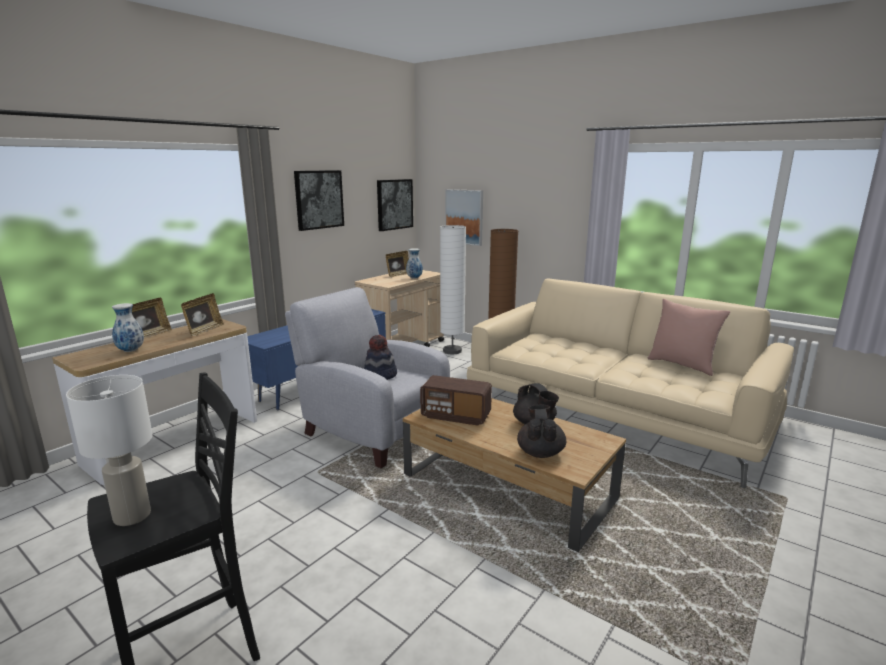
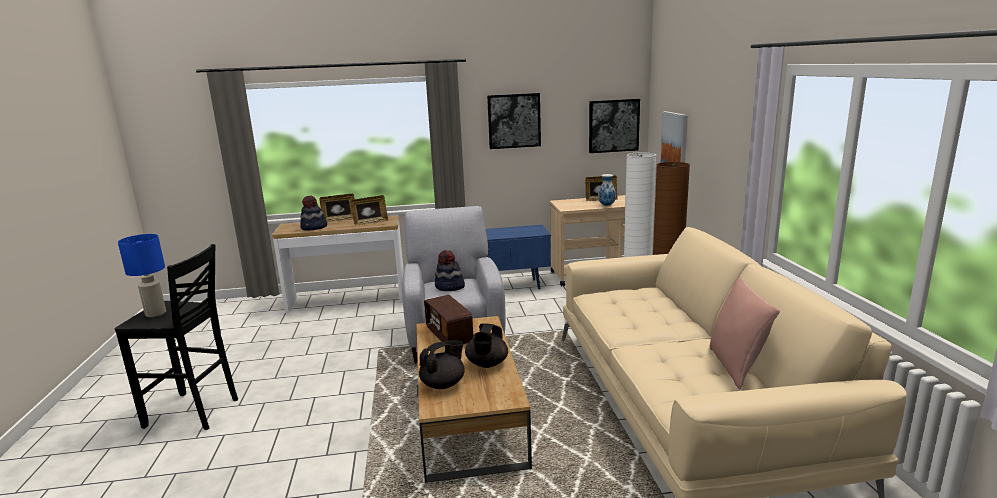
camera: 45 degrees right, 0 degrees up
(131, 350) = (314, 227): vase -> hat
(133, 516) = (155, 314): white table lamp -> blue table lamp

